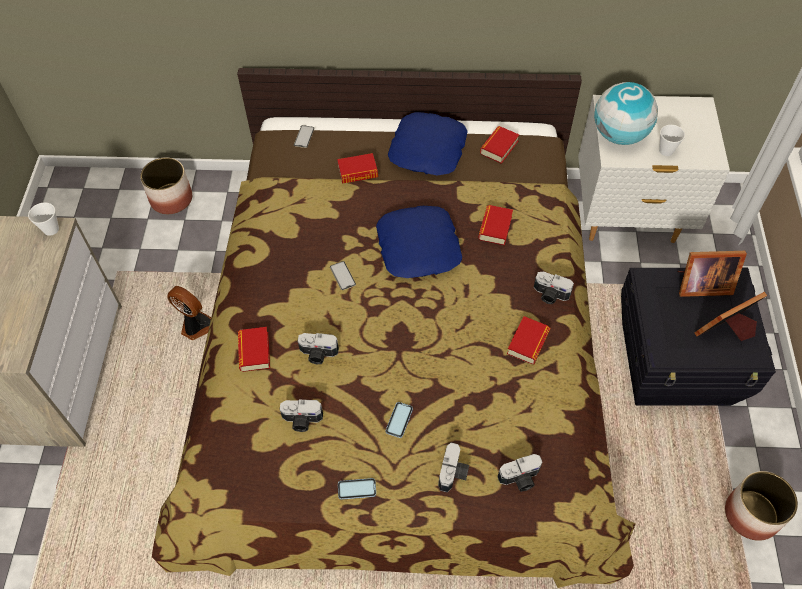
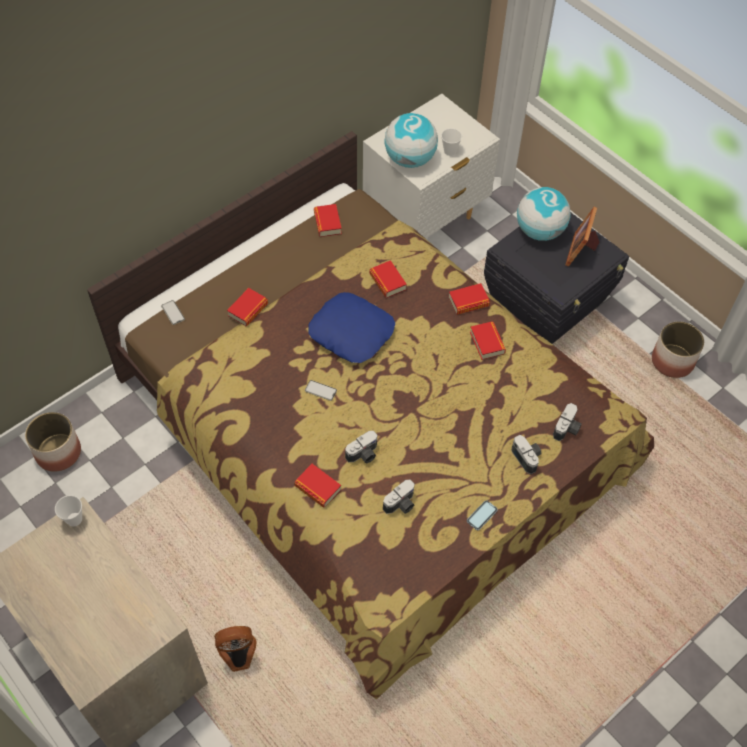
camera: 45 degrees left, 0 degrees up
(196, 326) = (195, 530): fan -> fan (238, 654)
(399, 420) = (461, 453): phone -> none
(428, 150) = (279, 259): blue pillow -> none
(550, 295) = (468, 302): camera -> book
(700, 285) = (539, 231): picture frame -> globe

